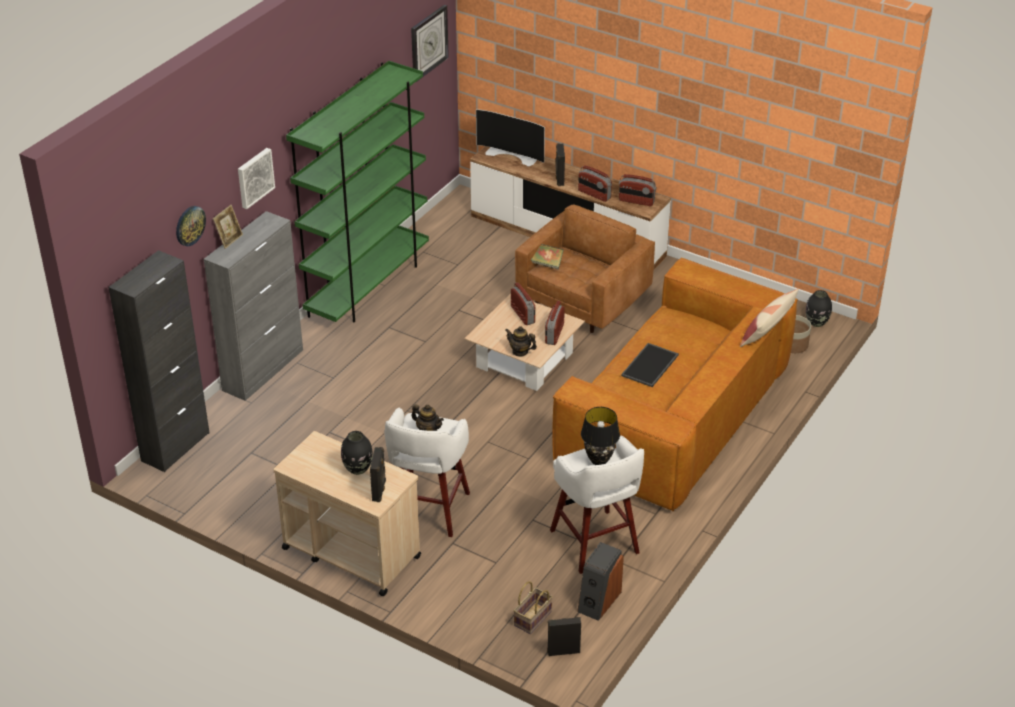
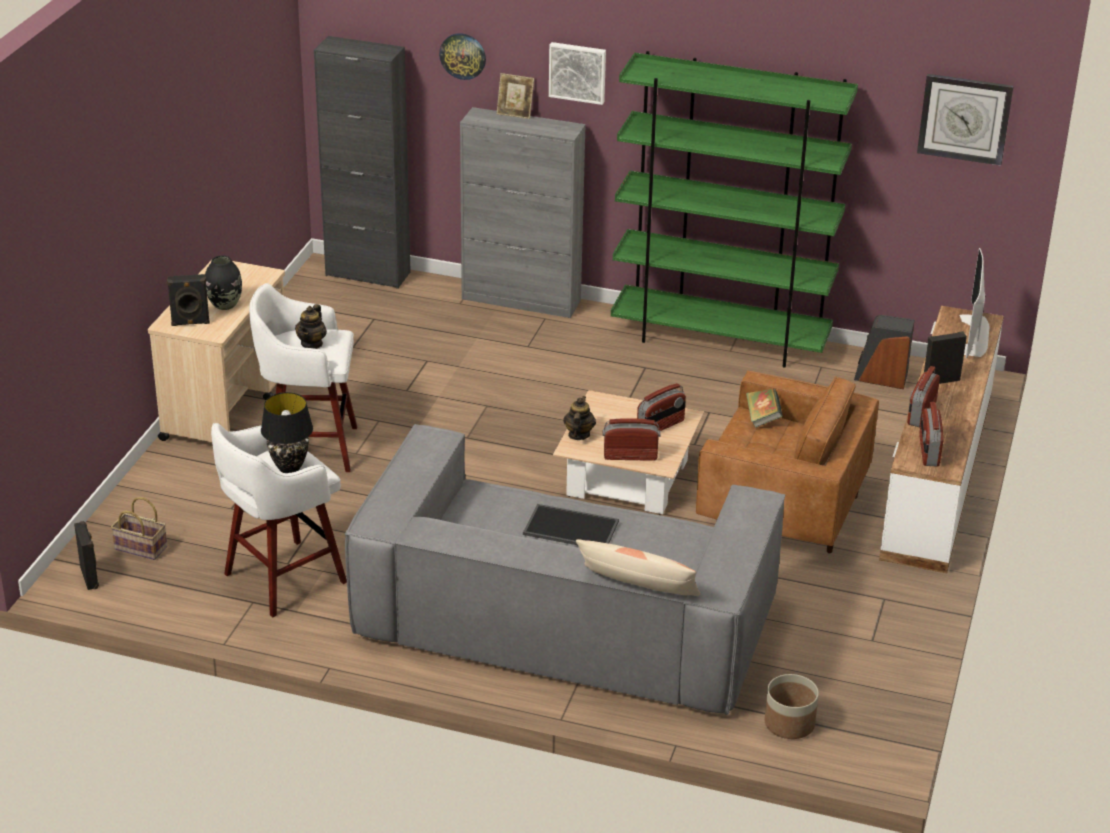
camera: 75 degrees right, 5 degrees down
(598, 601) = (179, 594): speaker -> speaker (881, 377)
(673, 415) = (564, 618): brown sofa -> grey sofa
(817, 322) = (863, 746): black vase -> none

